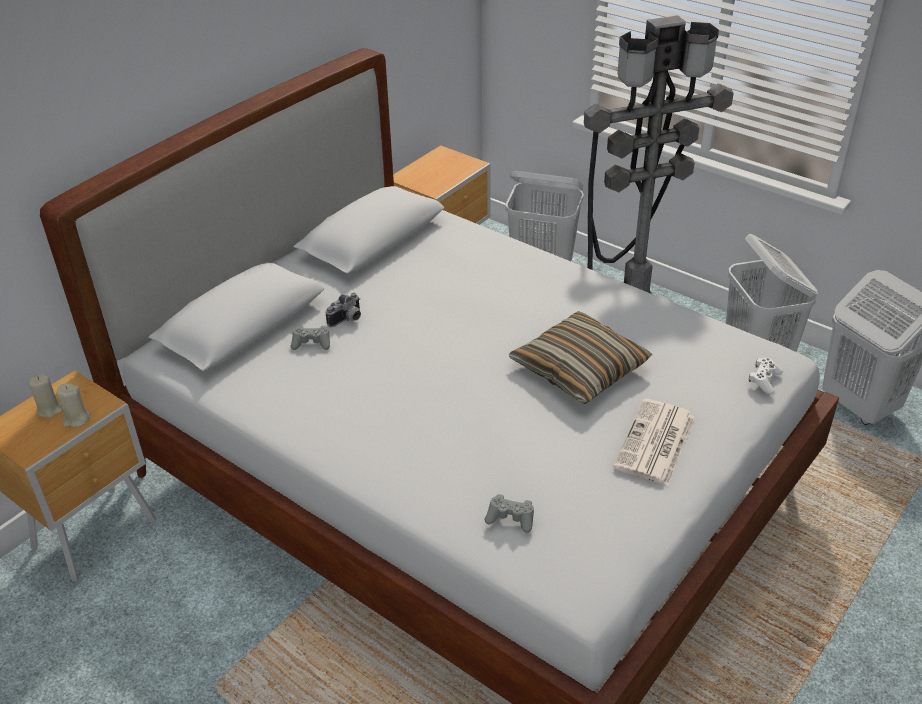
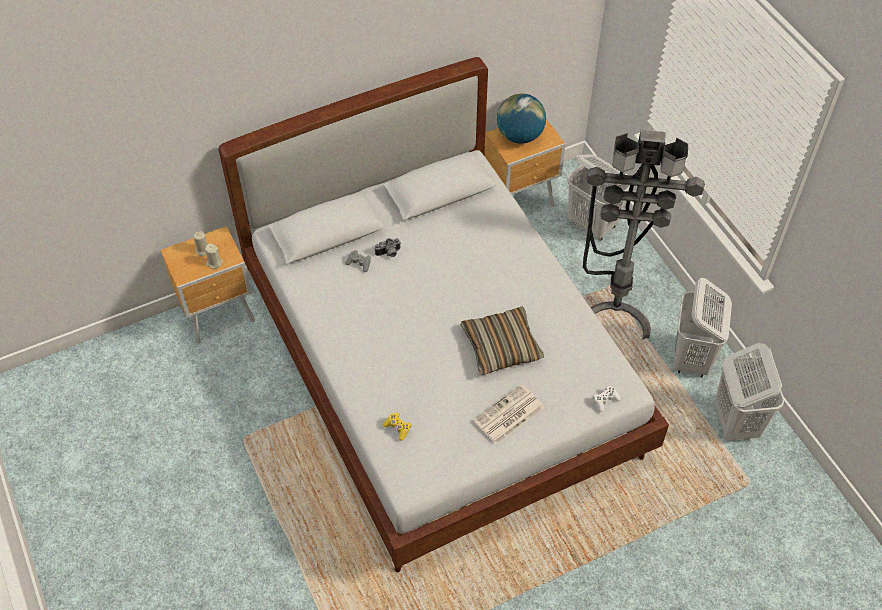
camera: 25 degrees right, 15 degrees up
(430, 170) = (519, 136): none -> globe
(510, 518) = (398, 428): grey game controller -> yellow game controller

